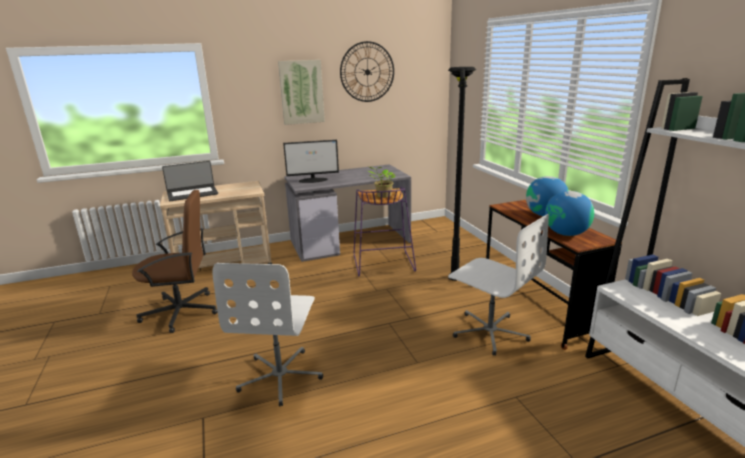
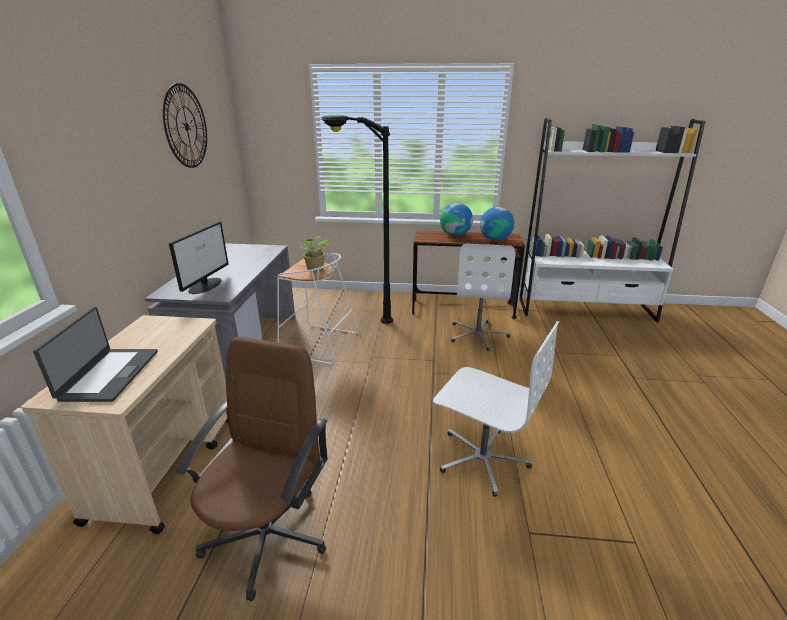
camera: 65 degrees left, 5 degrees up
(301, 92) = (134, 162): picture -> none
(382, 263) = (318, 344): purple stool -> white stool
(490, 332) = (478, 335): white office chair -> white office chair turned 120 degrees clockwise

